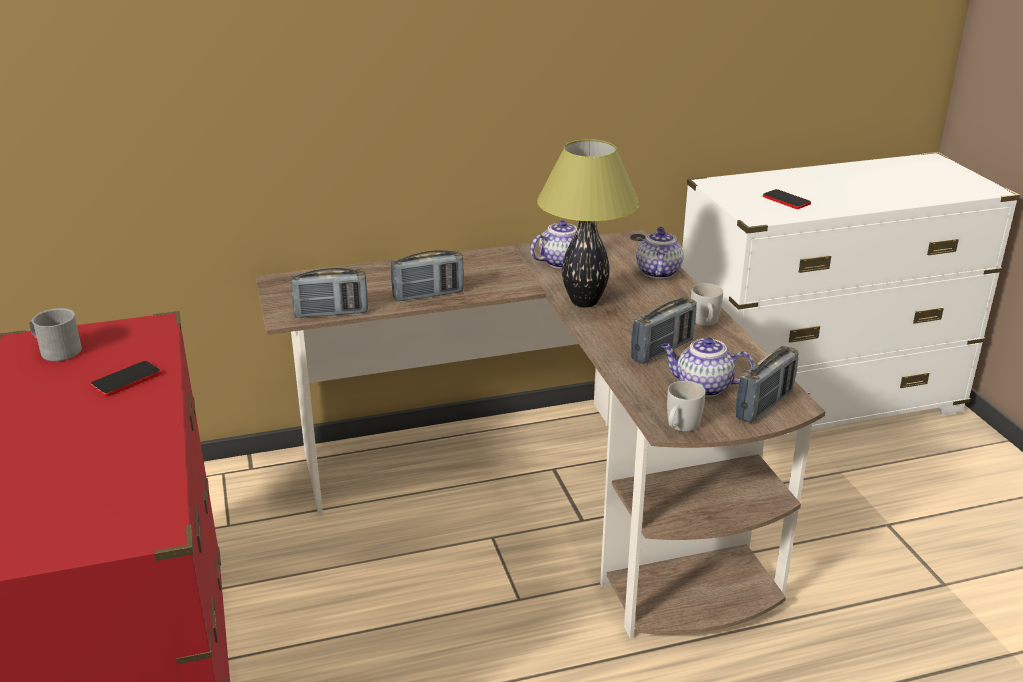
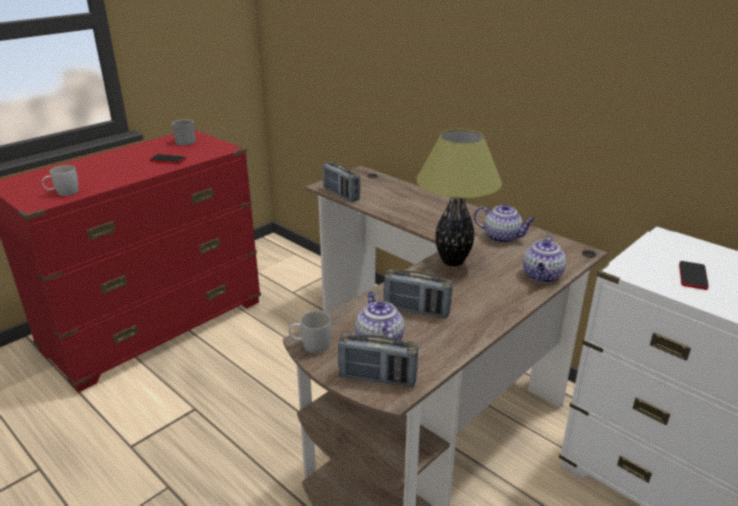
camera: 60 degrees right, 0 degrees up
(428, 295) = (395, 211): radio -> none
(657, 271) = (542, 276): teapot -> teapot turned 135 degrees clockwise
(705, 322) = (484, 318): white mug -> white mug (63, 193)

